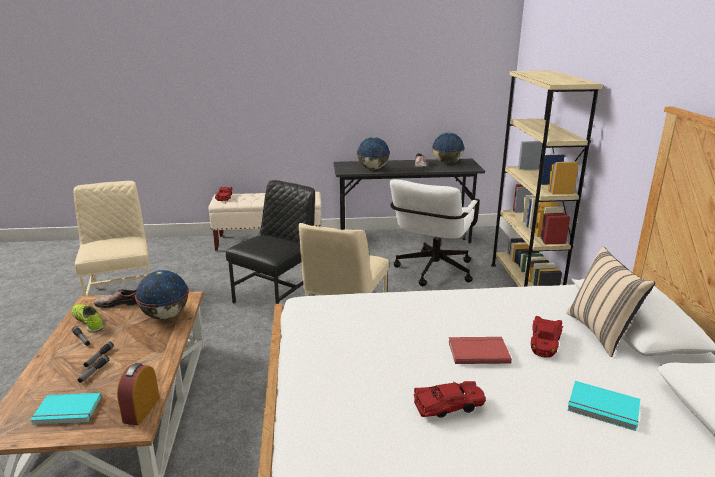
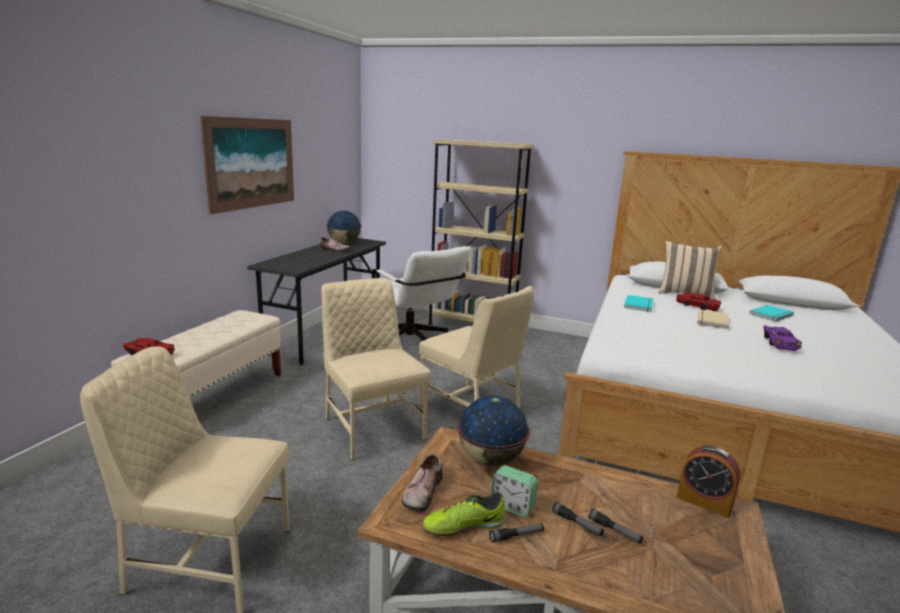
camera: 65 degrees left, 5 degrees down
(67, 411) = (704, 560): turquoise book -> turquoise book (640, 305)
(112, 332) = (512, 506): none -> alarm clock
(277, 297) = (372, 428): black chair -> beige chair
(347, 84) = (252, 163): none -> picture
(372, 169) = (308, 261): globe -> none
(449, 406) = (779, 343): red toy car -> purple toy car
(478, 351) = (710, 320): red book -> beige book

